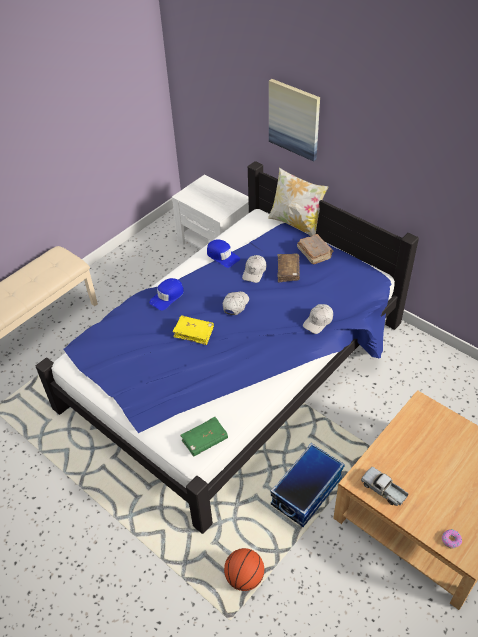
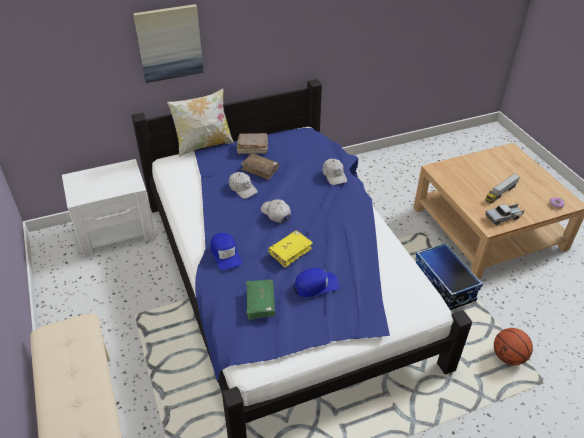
camera: 65 degrees left, 5 degrees down
(205, 440) = (419, 292): green book -> green book (260, 303)
(222, 256) = (202, 200): blue cap -> blue cap (316, 285)
(427, 477) = (501, 193): none -> toy truck

